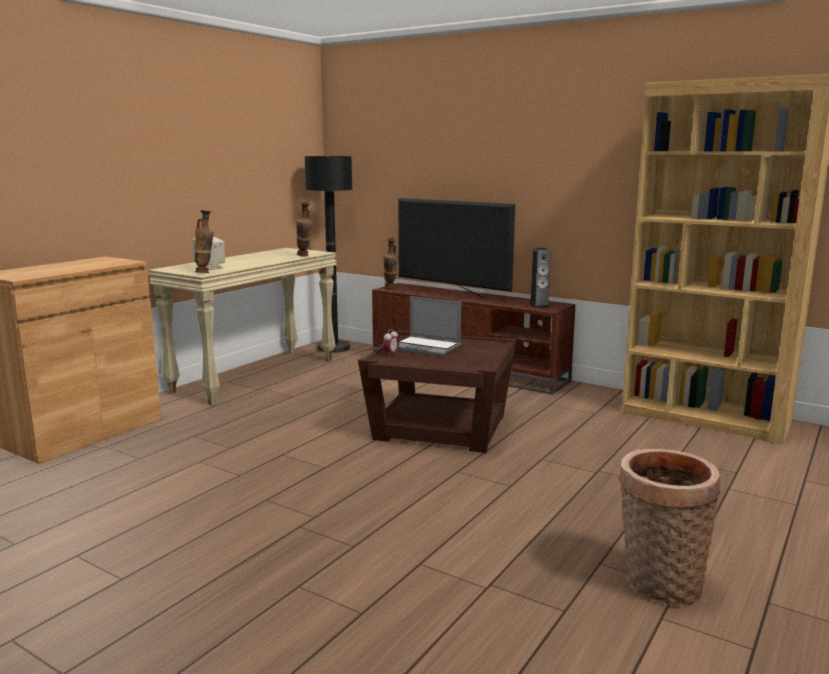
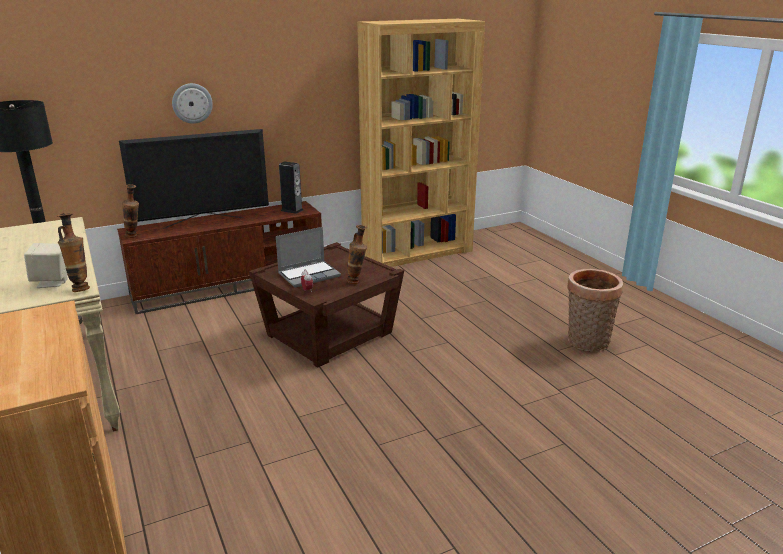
camera: 60 degrees left, 10 degrees up
(304, 256) = (77, 231): vase -> vase (357, 282)
(474, 173) = (192, 103): none -> wall clock

